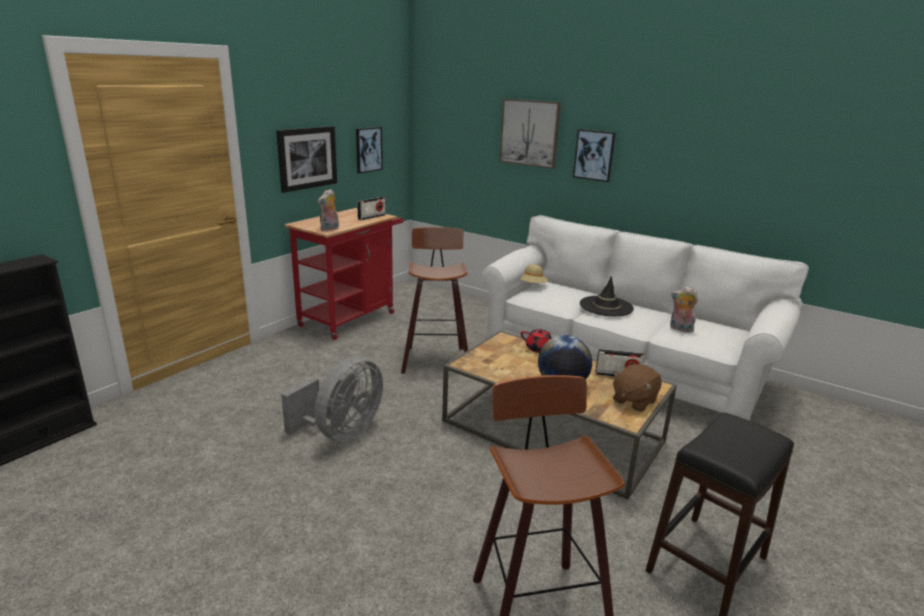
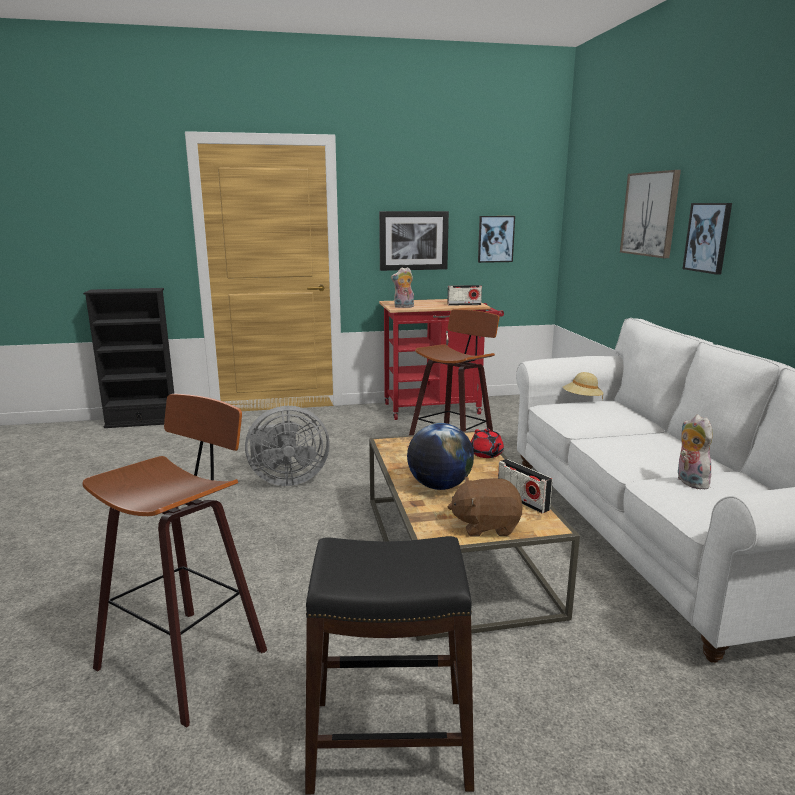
camera: 45 degrees right, 5 degrees down
(606, 306) = (634, 437): black hat -> none

